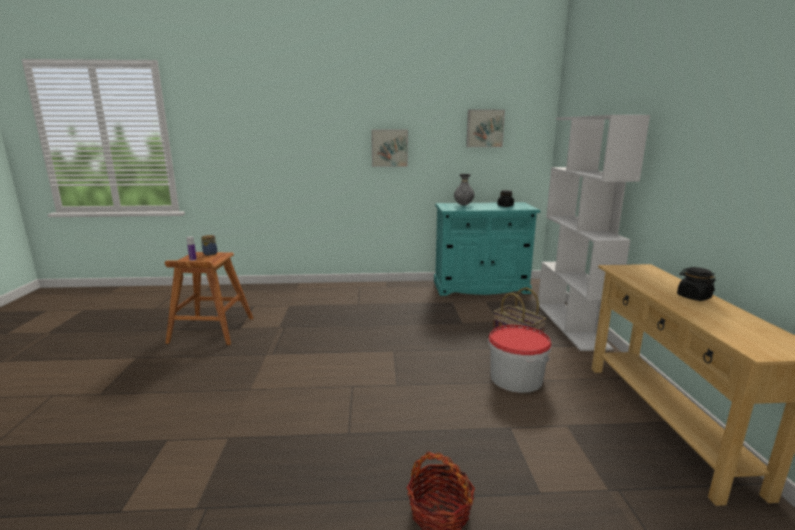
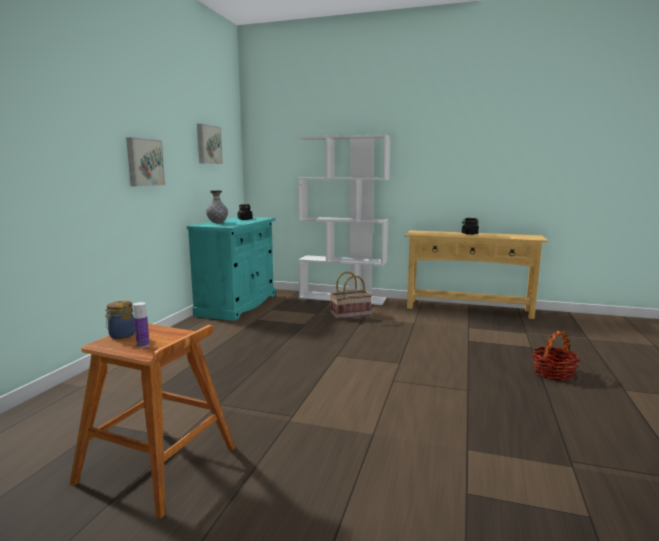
camera: 70 degrees left, 5 degrees down
(516, 378) = (408, 327): bucket -> none

